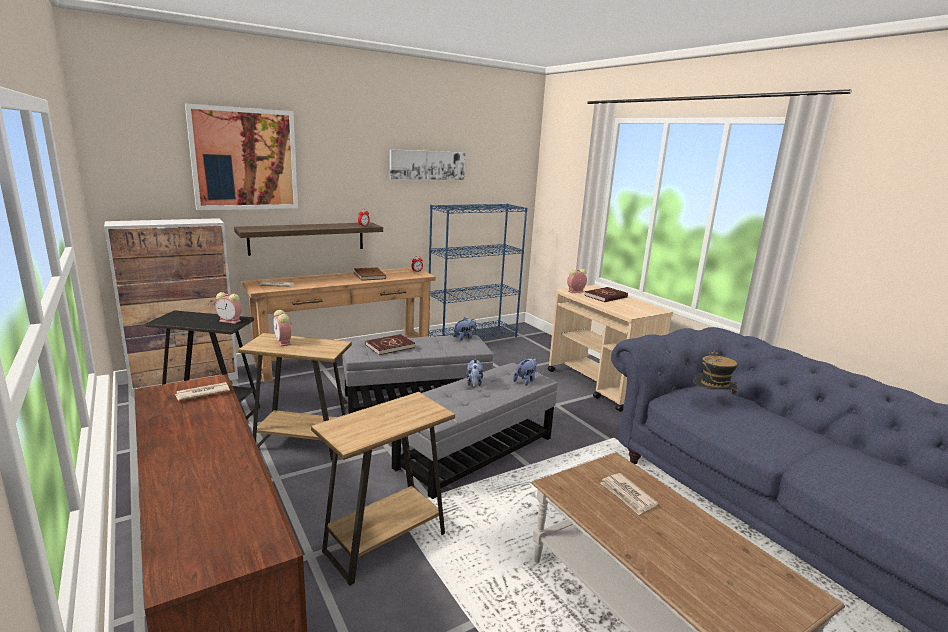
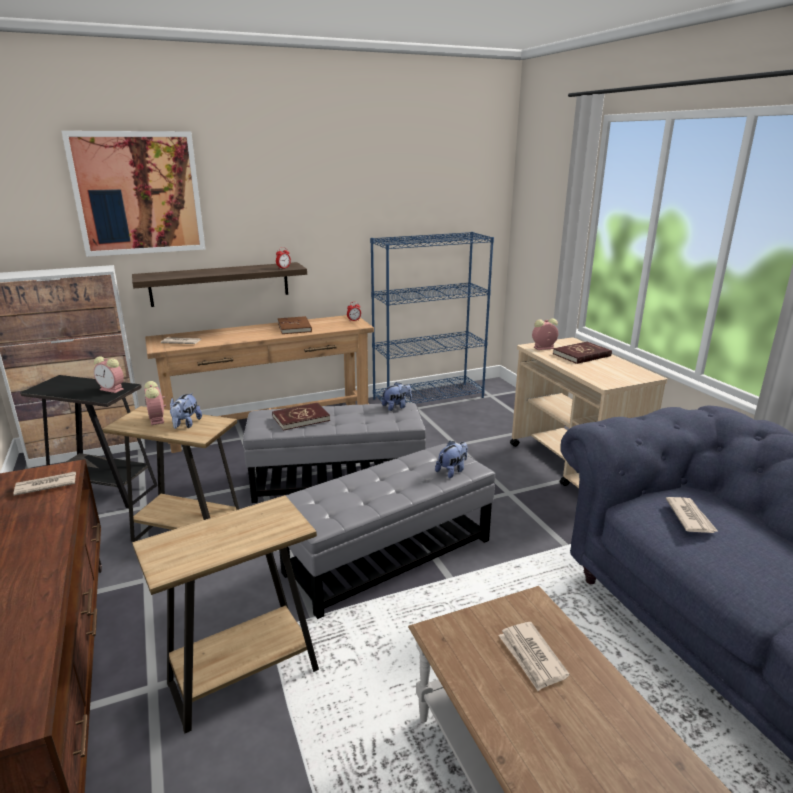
camera: 10 degrees right, 5 degrees up
(427, 165) = (365, 188): picture -> none
(474, 383) = (385, 473): plush toy -> plush toy (186, 424)
(711, 402) = (690, 517): hat -> newspaper

